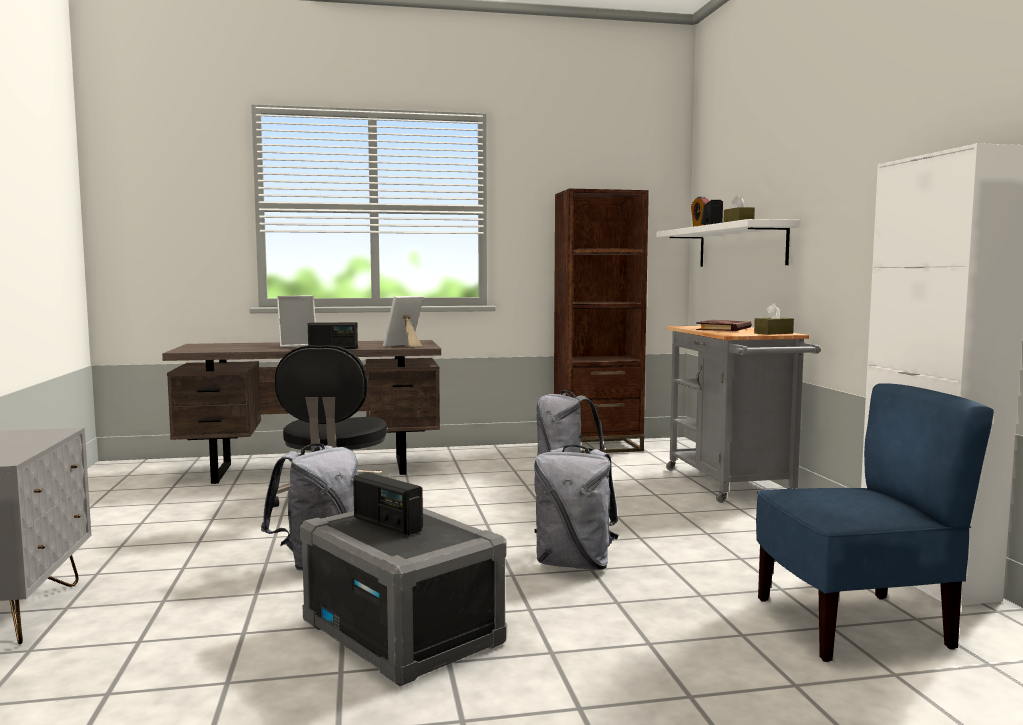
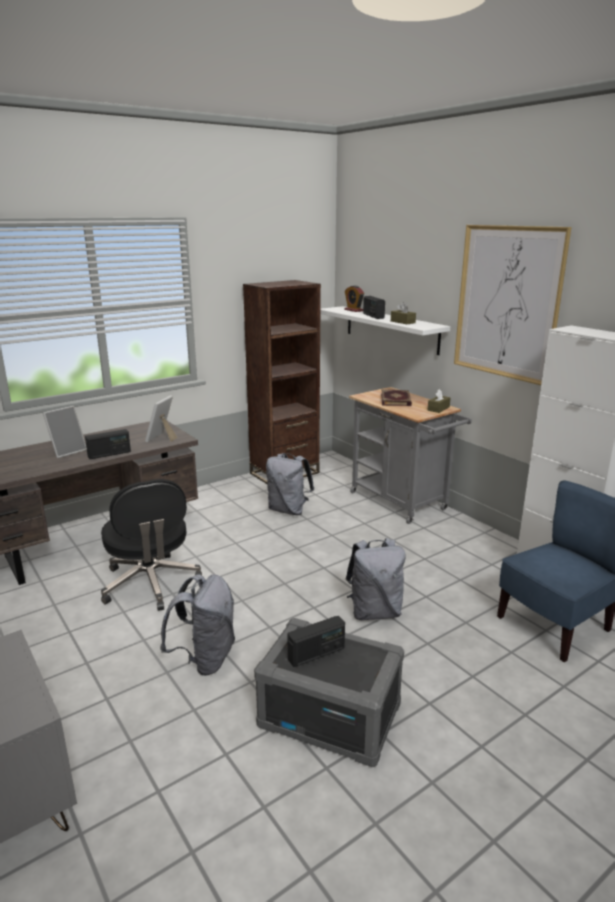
camera: 25 degrees left, 15 degrees up
(387, 524) = (316, 654): radio -> radio turned 45 degrees counterclockwise
(857, 163) = (507, 303): none -> picture

